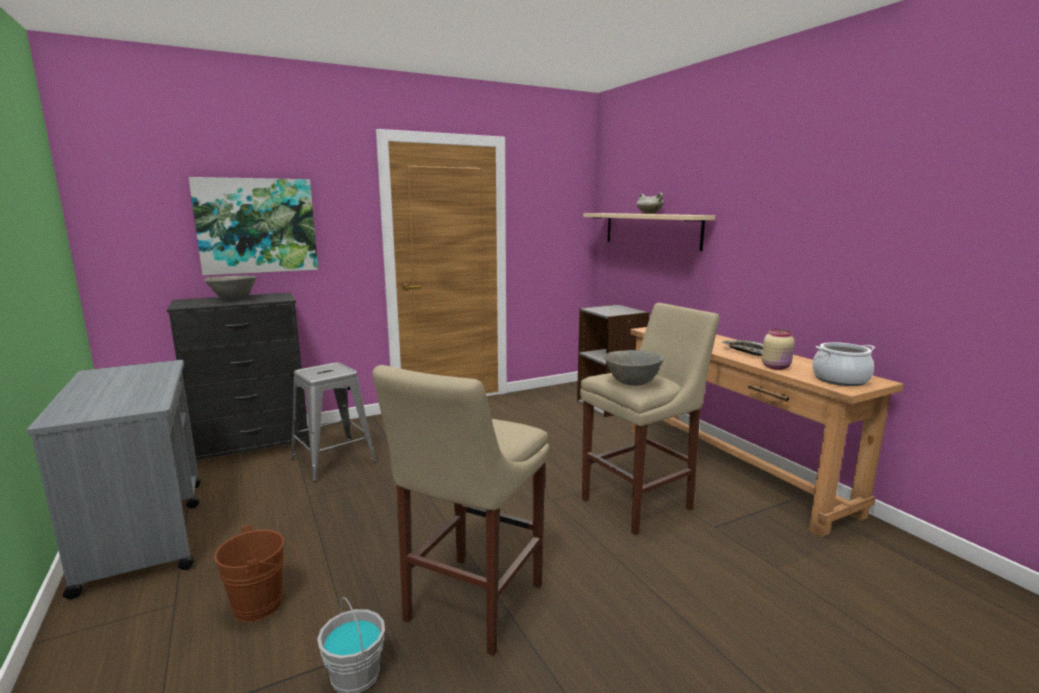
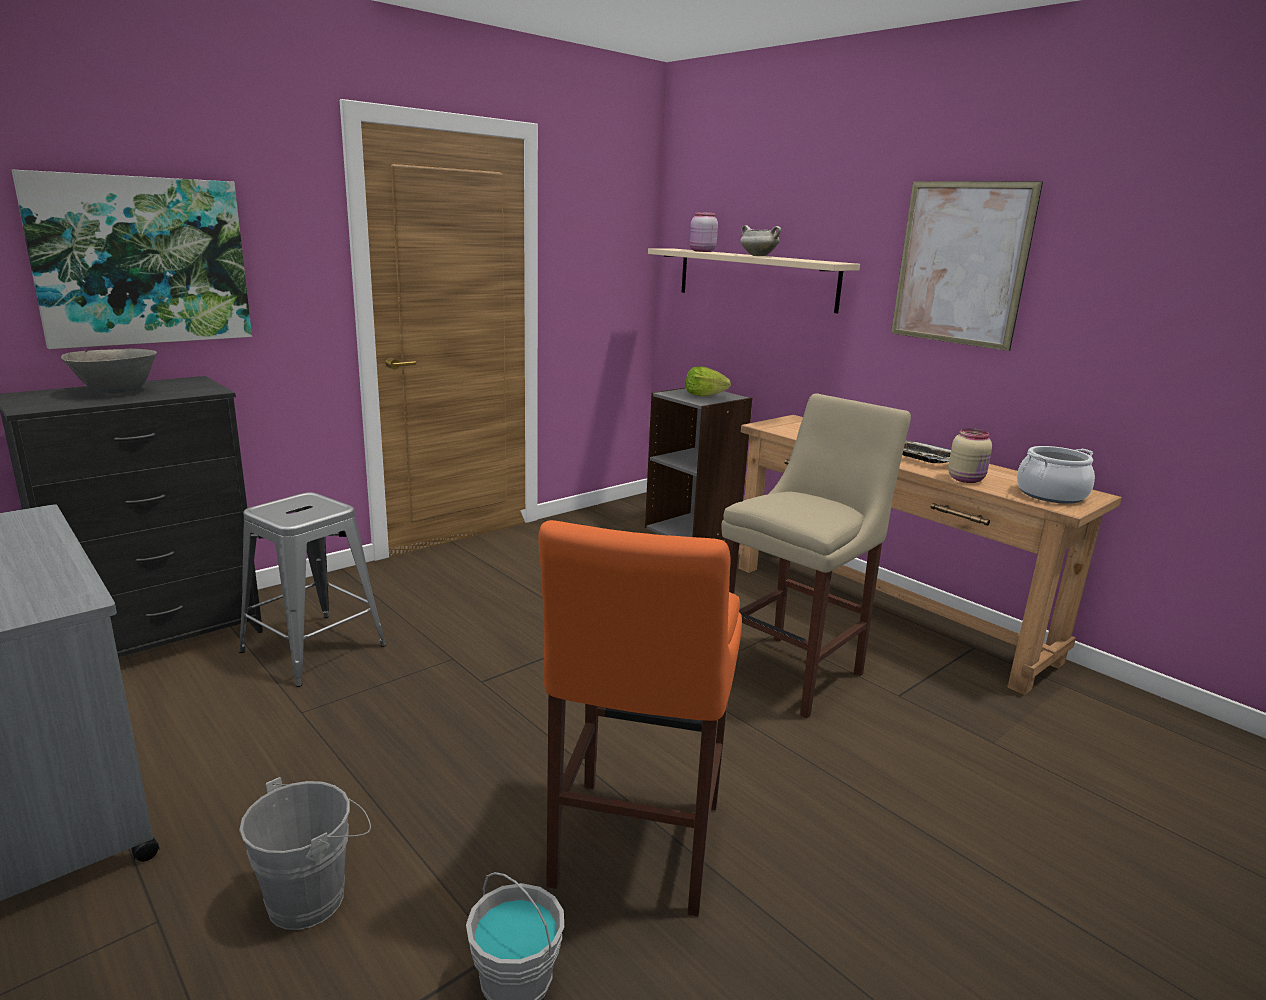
camera: 15 degrees left, 5 degrees up
(264, 604) = (315, 896): brown bucket -> grey bucket
(470, 606) = (633, 850): beige stool -> orange stool
(615, 310) = (704, 395): none -> lettuce
(616, 213) = (701, 251): none -> pink jar
(632, 384) = (803, 513): grey bowl -> none
(781, 210) = (961, 264): none -> picture

